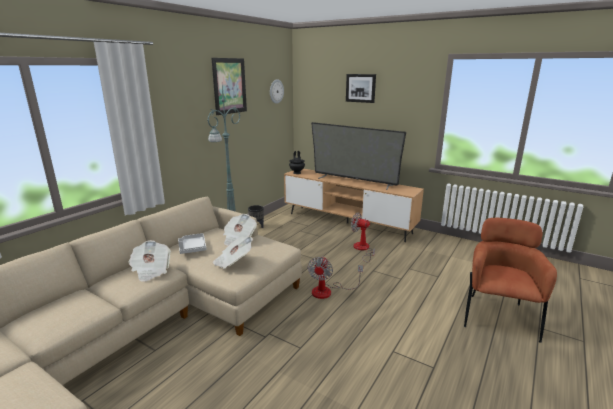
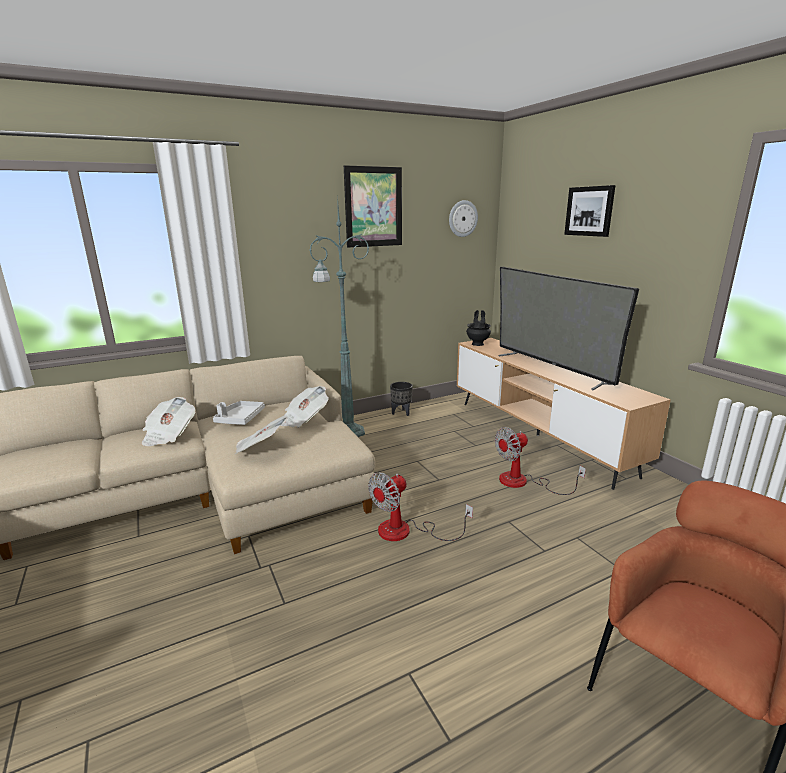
camera: 30 degrees right, 0 degrees up
(362, 249) = (523, 482): fan -> fan turned 90 degrees counterclockwise

